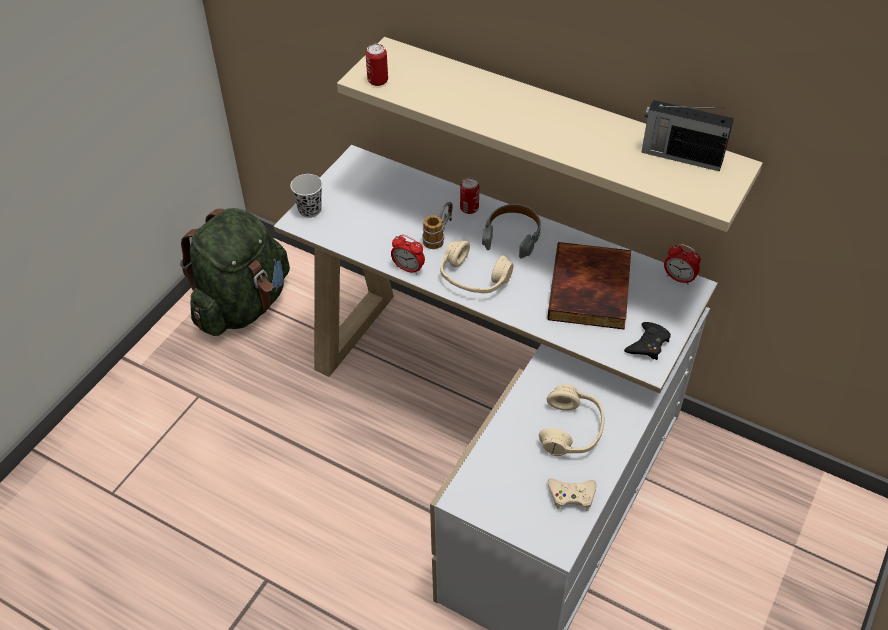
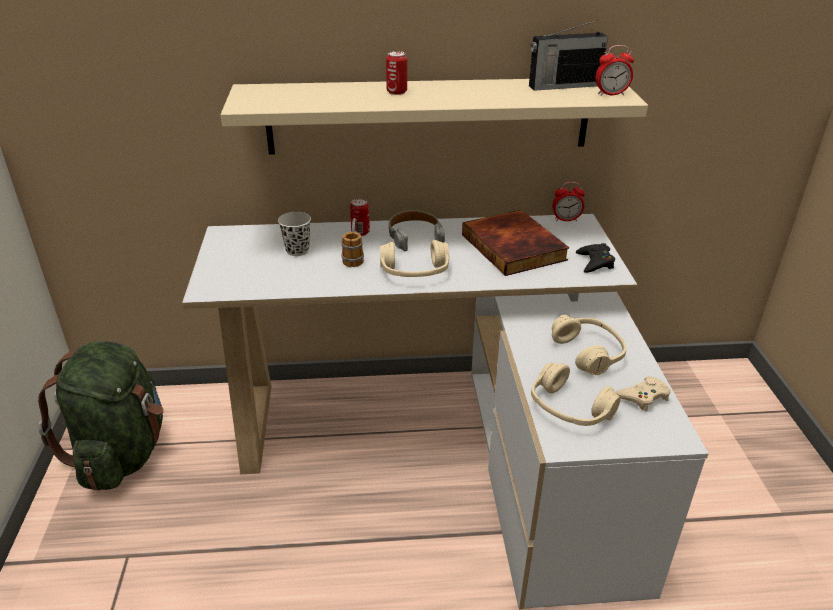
camera: 35 degrees left, 15 degrees down
(310, 210) = (210, 279): white cup -> white cup (297, 250)
(378, 81) = (260, 104): can -> can (396, 92)
(408, 268) = (350, 286): alarm clock -> alarm clock (611, 94)
(499, 472) = (569, 409): none -> beige headphones

